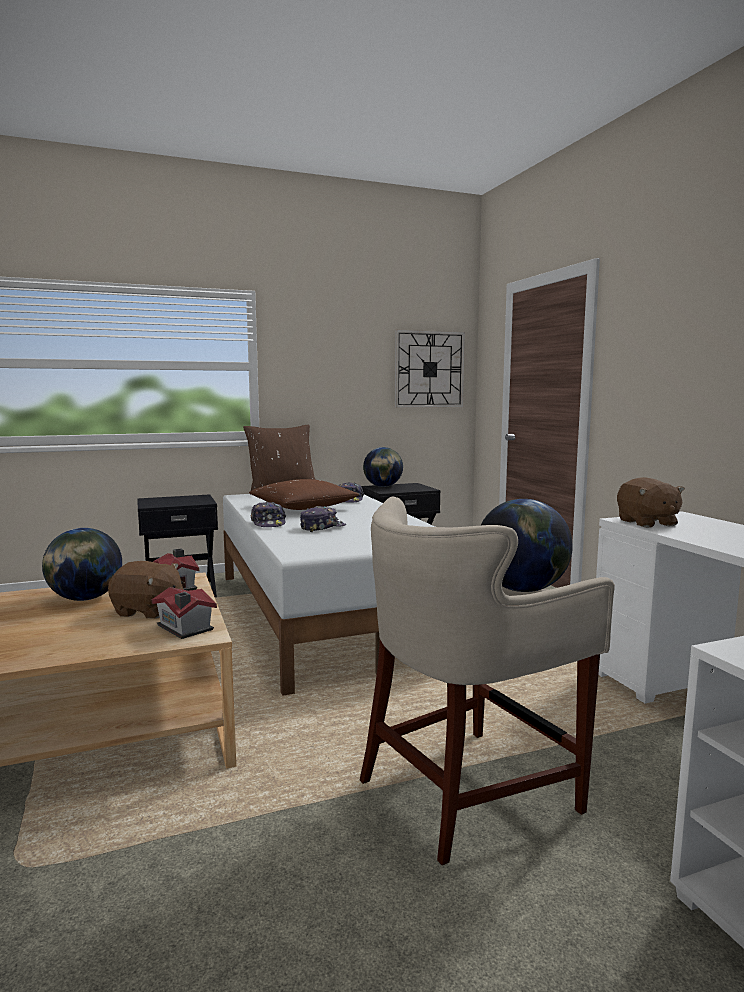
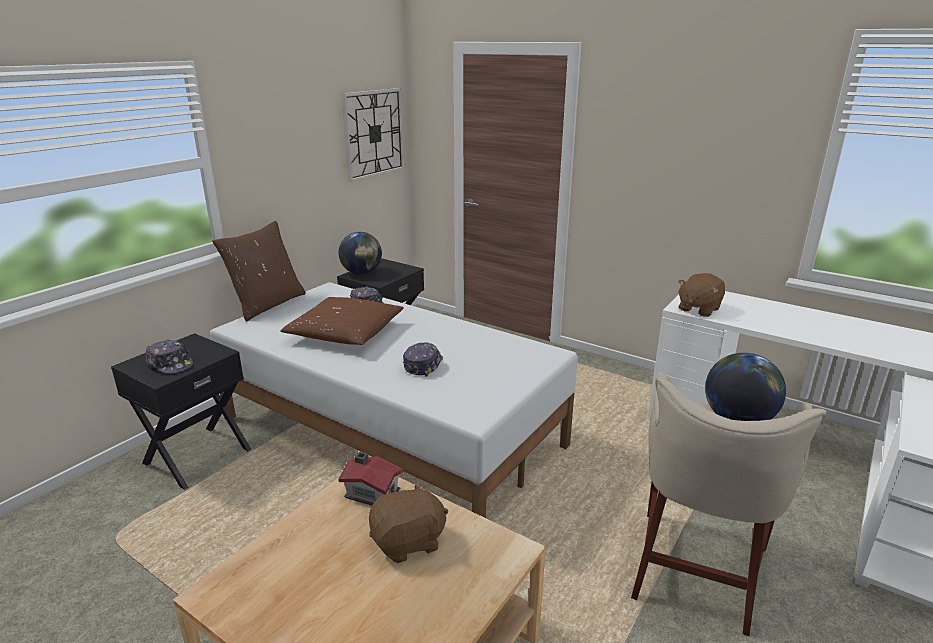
camera: 35 degrees left, 15 degrees up
(85, 598) = (311, 554): globe -> none
(184, 628) = (482, 550): toy house -> none
(268, 523) = (360, 373): cap -> cap (170, 364)
(647, 523) = (698, 309): brown plush toy -> brown plush toy turned 90 degrees clockwise

